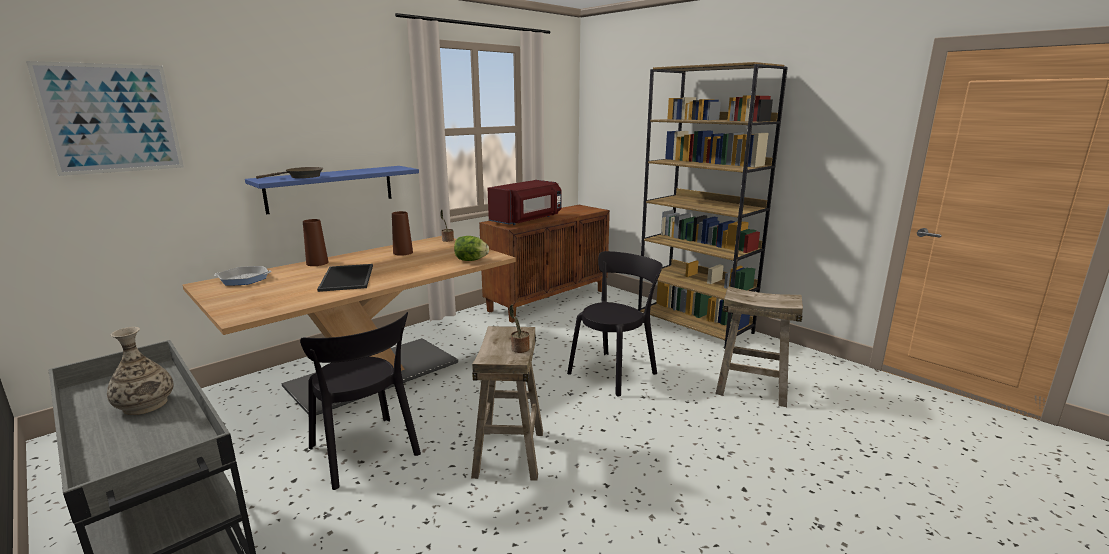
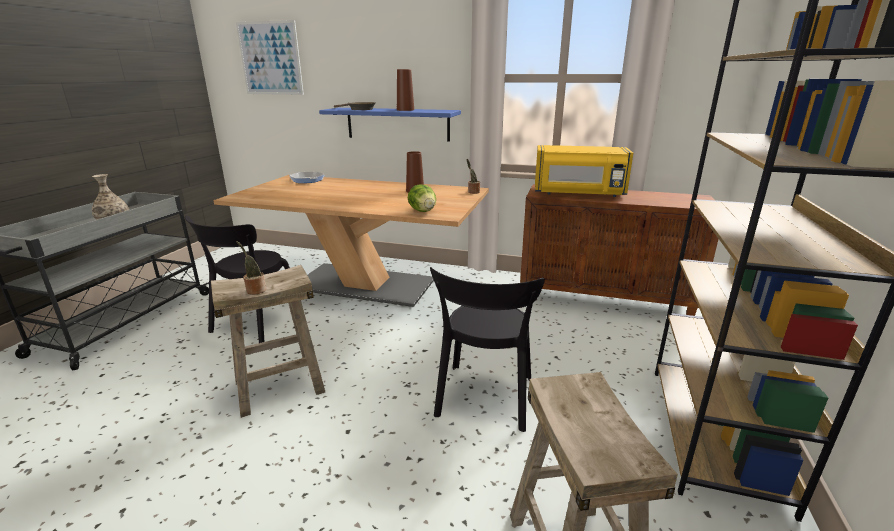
camera: 60 degrees right, 5 degrees up
(317, 263) = (359, 182): brown vase -> brown vase (405, 110)
(348, 278) = (333, 195): tray -> none
(527, 220) = (578, 194): red microwave -> yellow microwave
(614, 372) = (484, 400): black chair -> black chair turned 90 degrees clockwise

